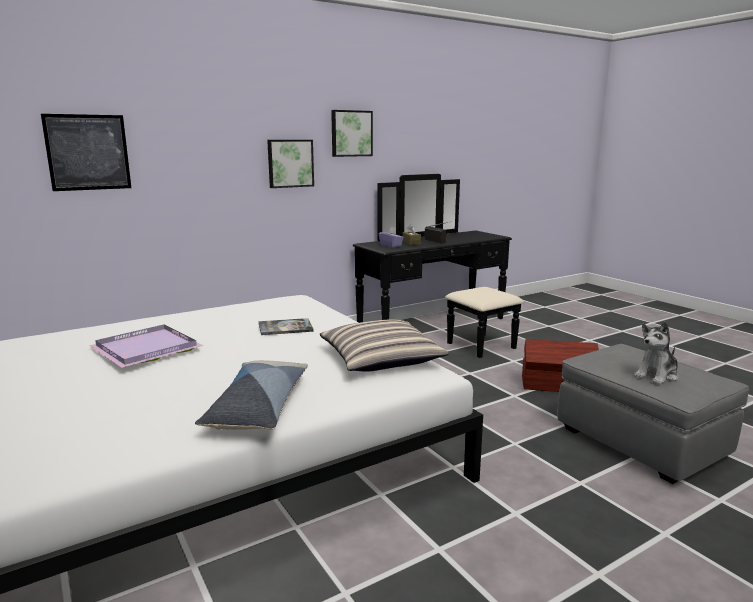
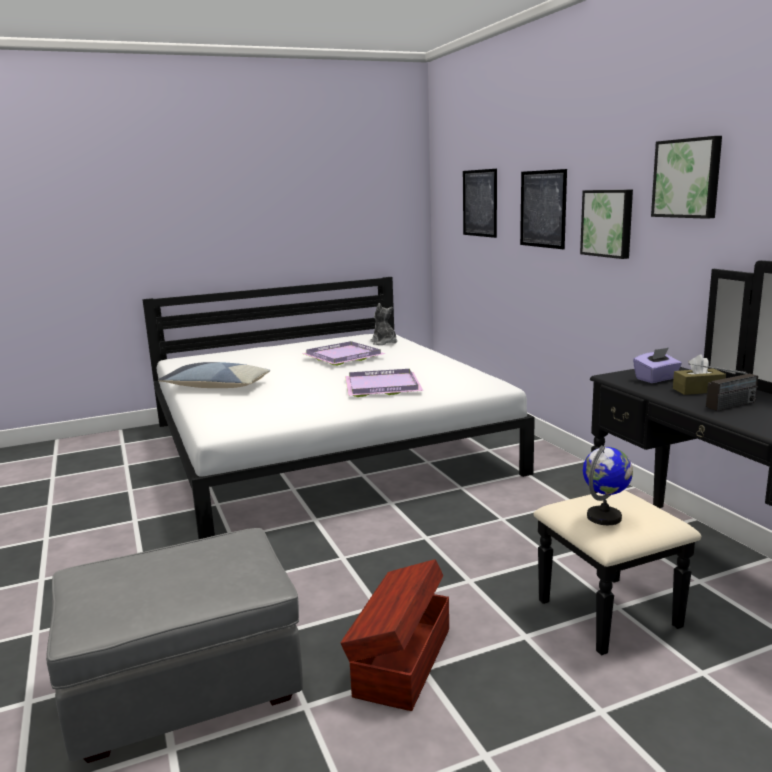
camera: 100 degrees right, 0 degrees up
(210, 155) = (543, 209): none -> picture
(285, 327) = (383, 386): book -> purple tray
(380, 358) = (275, 415): pillow -> none
(493, 293) = (604, 517): none -> globe
(657, 375) = (142, 570): plush toy -> plush toy (384, 342)

